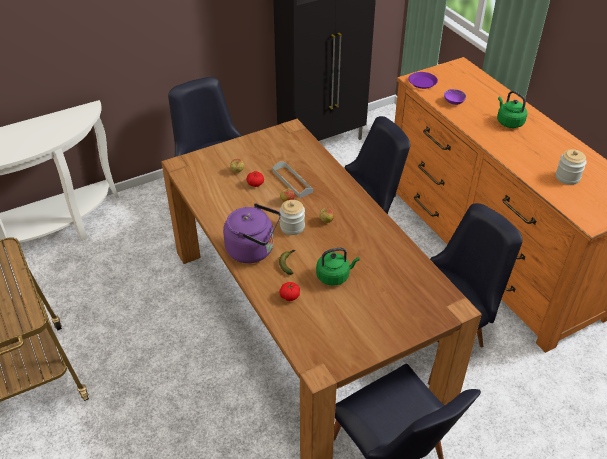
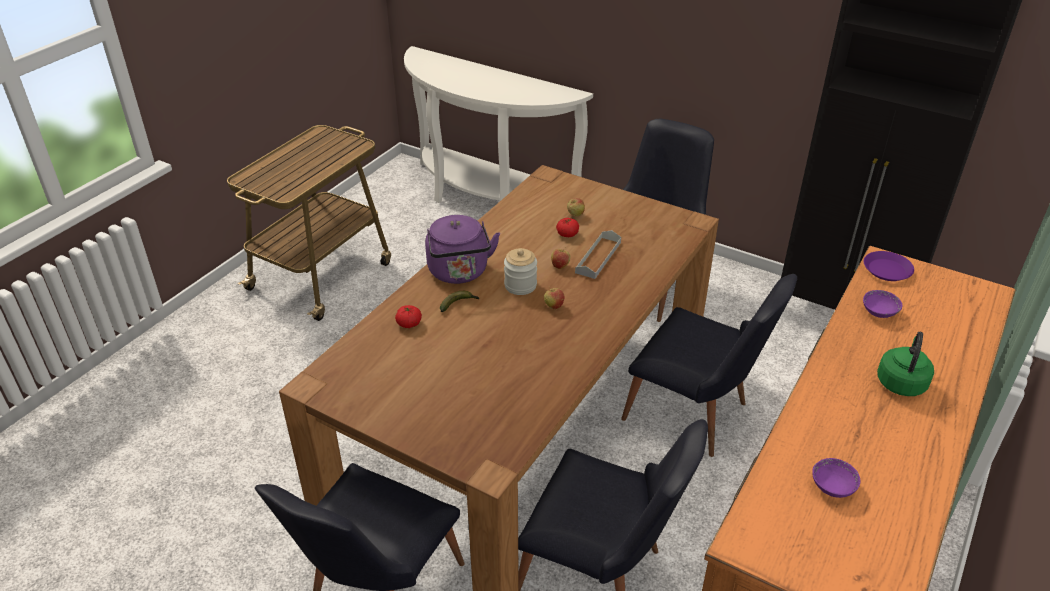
camera: 60 degrees right, 5 degrees down
(334, 276) = (466, 345): green kettle -> none
(567, 177) = (832, 487): jar -> purple bowl

